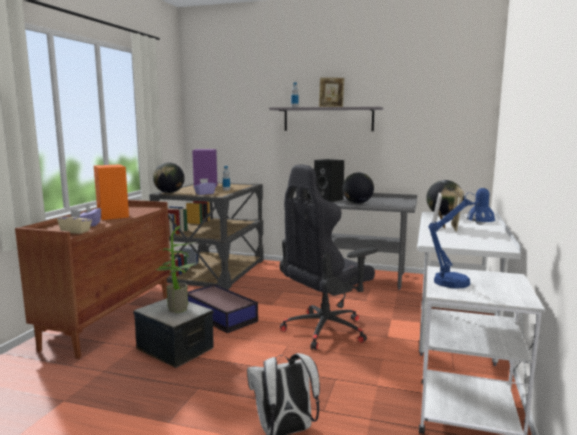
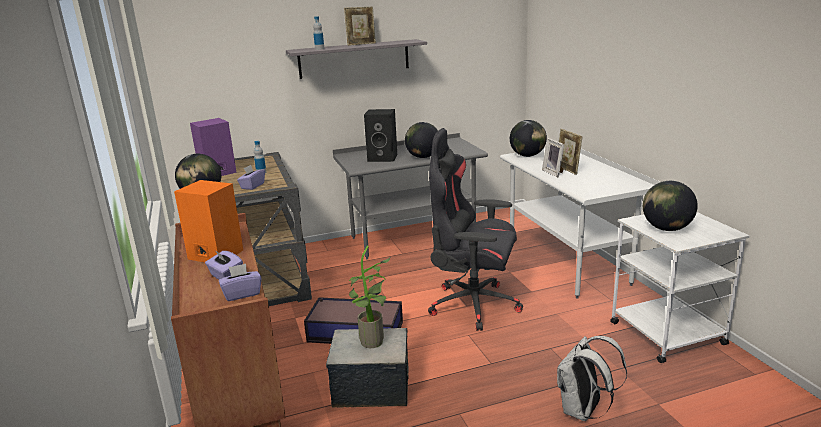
camera: 35 degrees left, 10 degrees up
(76, 231) = (242, 294): beige tissue box -> purple tissue box
(325, 330) = (475, 305): black office chair -> black office chair turned 90 degrees clockwise
(458, 282) = (666, 229): blue table lamp -> globe

